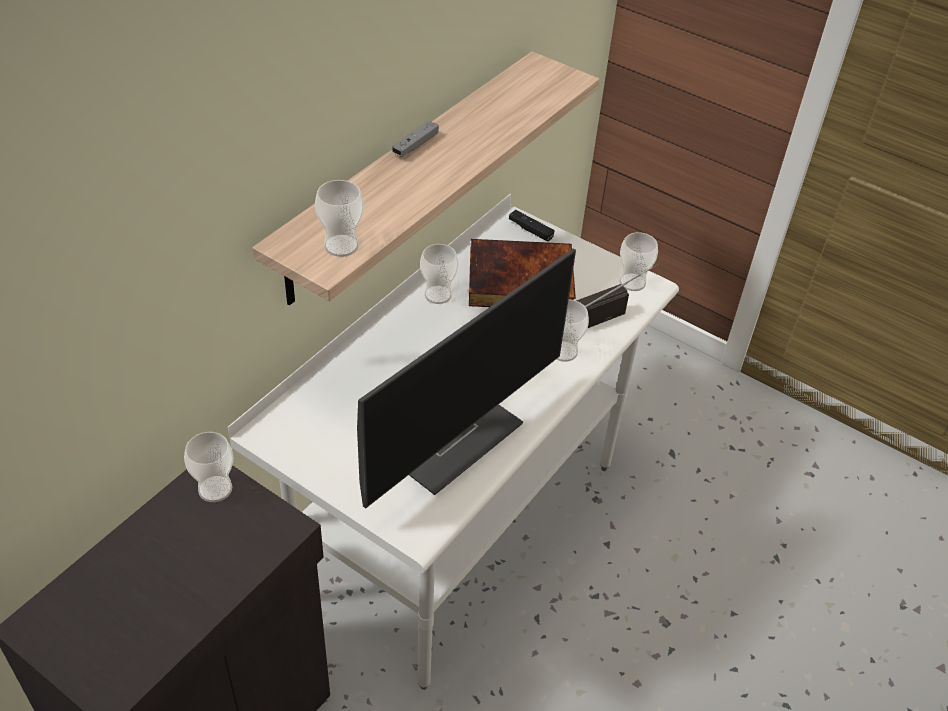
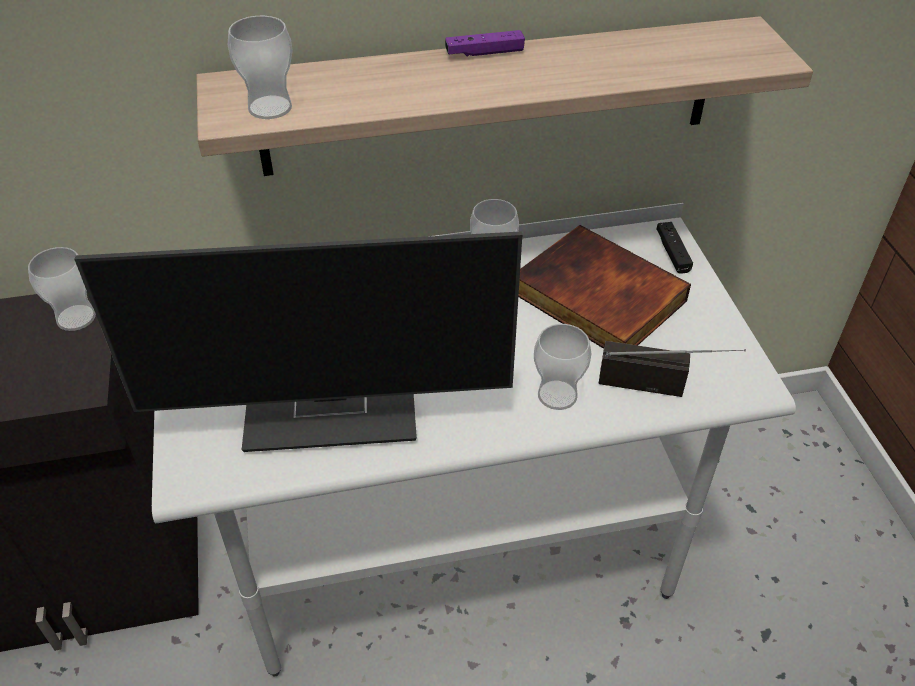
camera: 45 degrees right, 0 degrees up
(415, 145) = (484, 53): grey game controller -> purple game controller
(632, 282) = (734, 368): cup -> none

